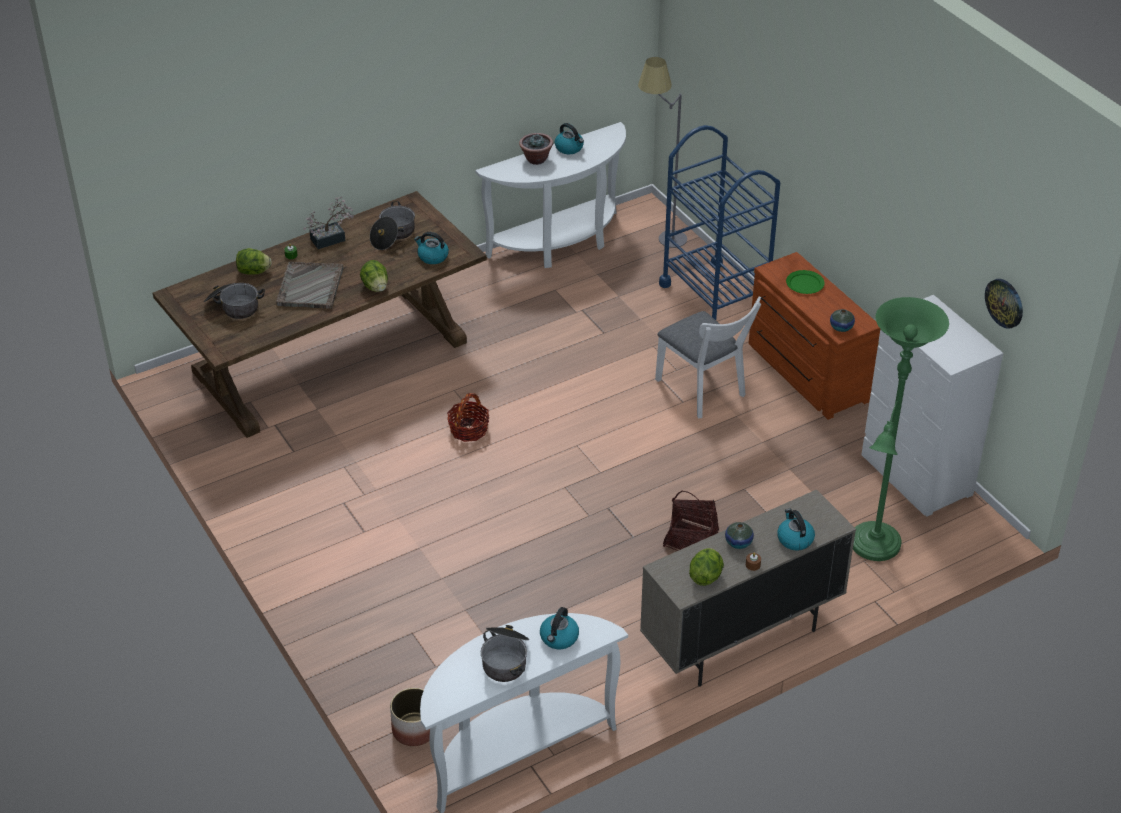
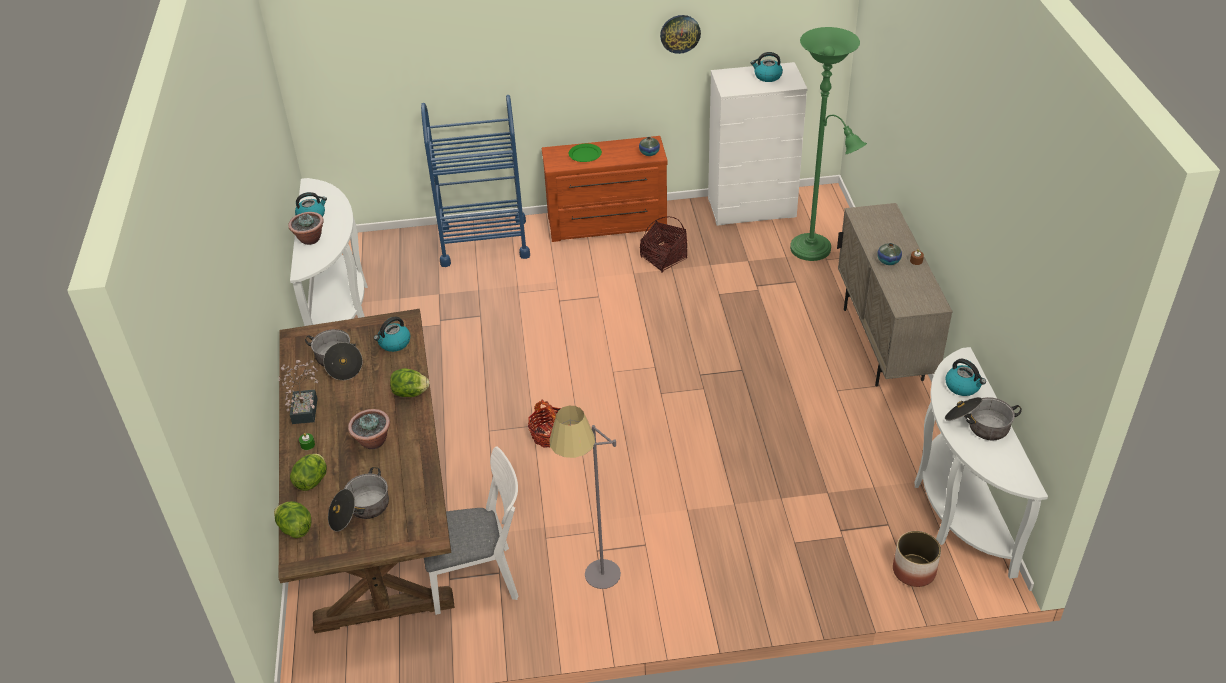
camera: 65 degrees left, 0 degrees up
(310, 287) = (373, 442): grey tray -> potted plant
(659, 238) = (382, 249): grey floor lamp -> grey floor lamp (594, 586)
(690, 540) = (761, 339): basket -> basket (663, 258)
(704, 391) = (593, 281): white chair -> white chair (480, 578)
(705, 576) = (919, 287): lettuce -> lettuce (295, 528)
(794, 539) = (895, 233): kettle -> kettle (767, 76)
(1005, 303) = (783, 25): wall clock -> wall clock (680, 33)

